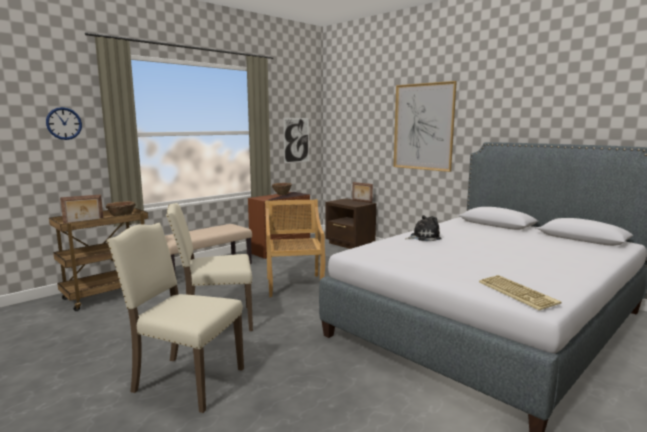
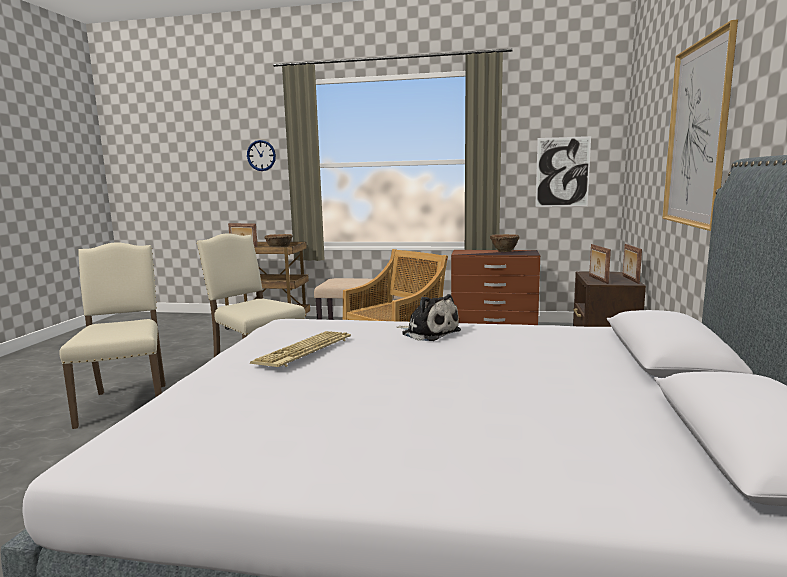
camera: 55 degrees right, 0 degrees up
(351, 204) = (597, 279): none -> picture frame
(518, 293) = (152, 430): keyboard -> keyboard (304, 351)

